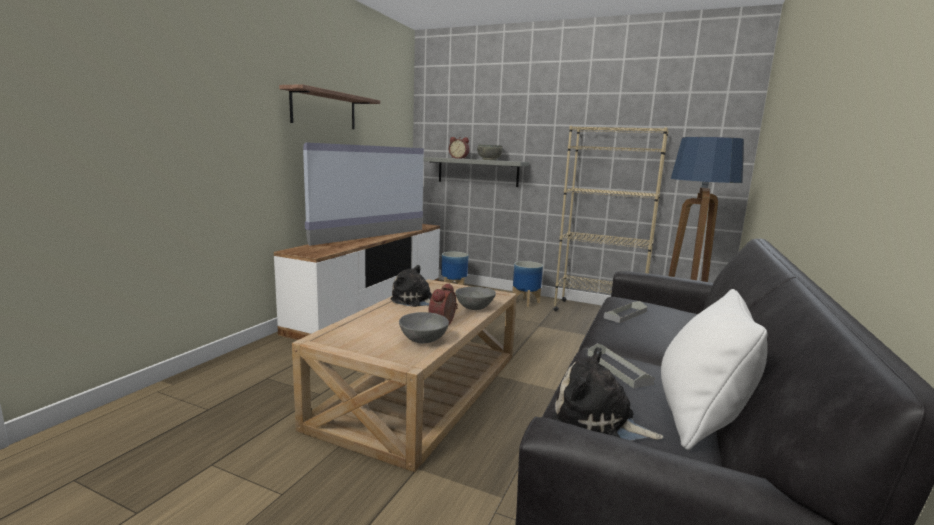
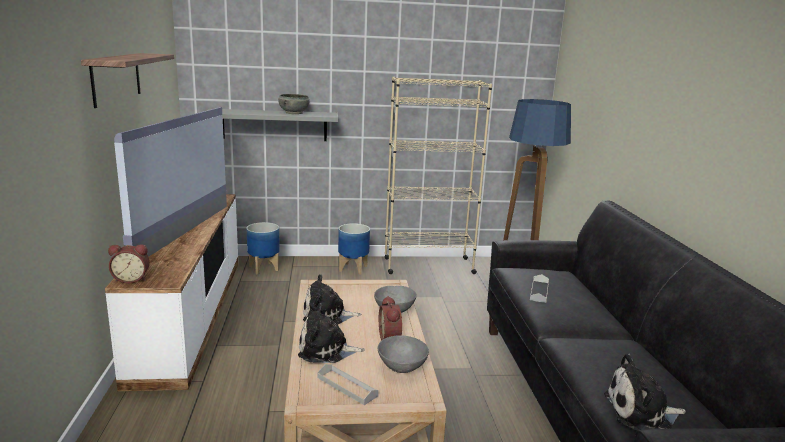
camera: 30 degrees left, 5 degrees up
(381, 318) = (326, 350): none -> plush toy
(459, 158) = (255, 112): alarm clock -> alarm clock (131, 279)
(618, 369) = (598, 355): grey tray -> grey tray (347, 386)
(699, 417) = (678, 383): white pillow -> none

